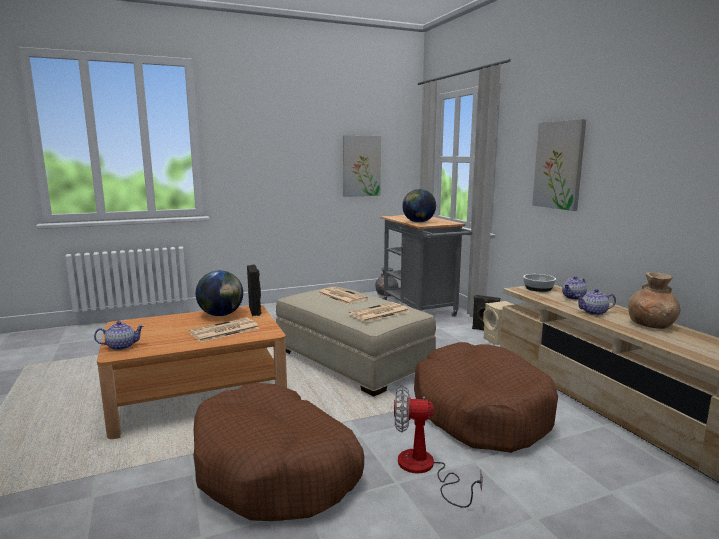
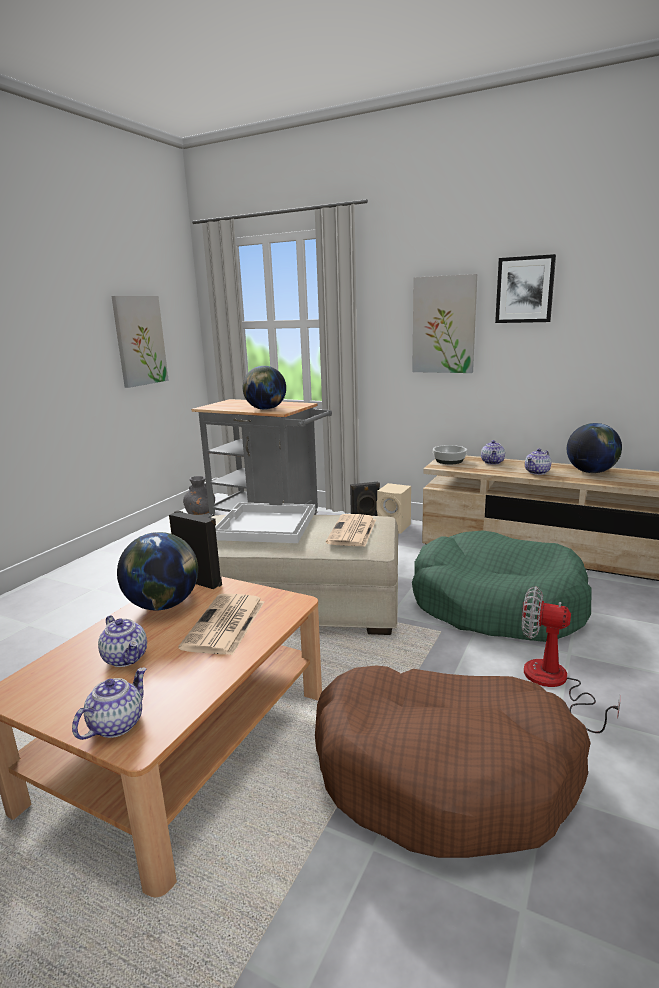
camera: 40 degrees left, 5 degrees up
(168, 328) = (126, 658): none -> teapot
(341, 296) = (265, 525): newspaper -> white tray
(424, 469) = (554, 684): fan -> fan turned 60 degrees clockwise
(480, 411) = (496, 604): brown dog bed -> green dog bed
(622, 134) = (525, 290): none -> picture
(651, 325) = (591, 472): brown vase -> globe

